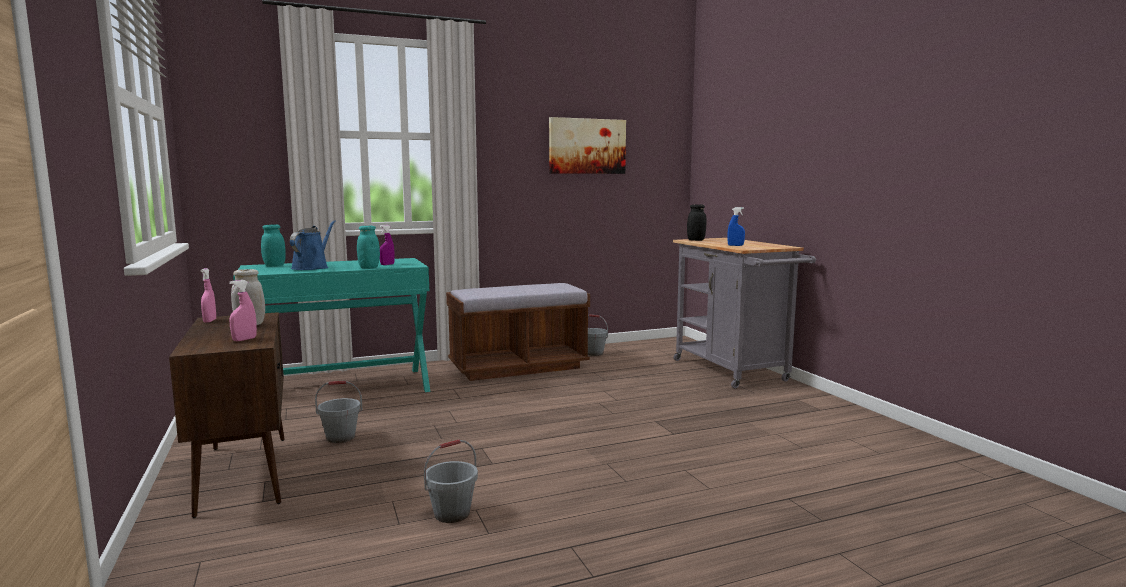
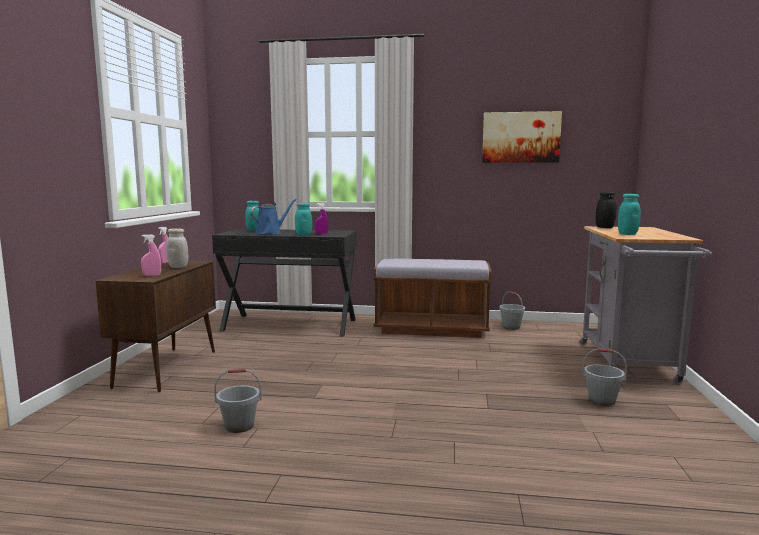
camera: 30 degrees right, 0 degrees up
(341, 389) = (290, 325): turquoise desk -> black desk
(341, 437) = (246, 357): grey bucket -> grey bucket (602, 400)
(735, 245) = (627, 234): blue spray bottle -> turquoise jar

